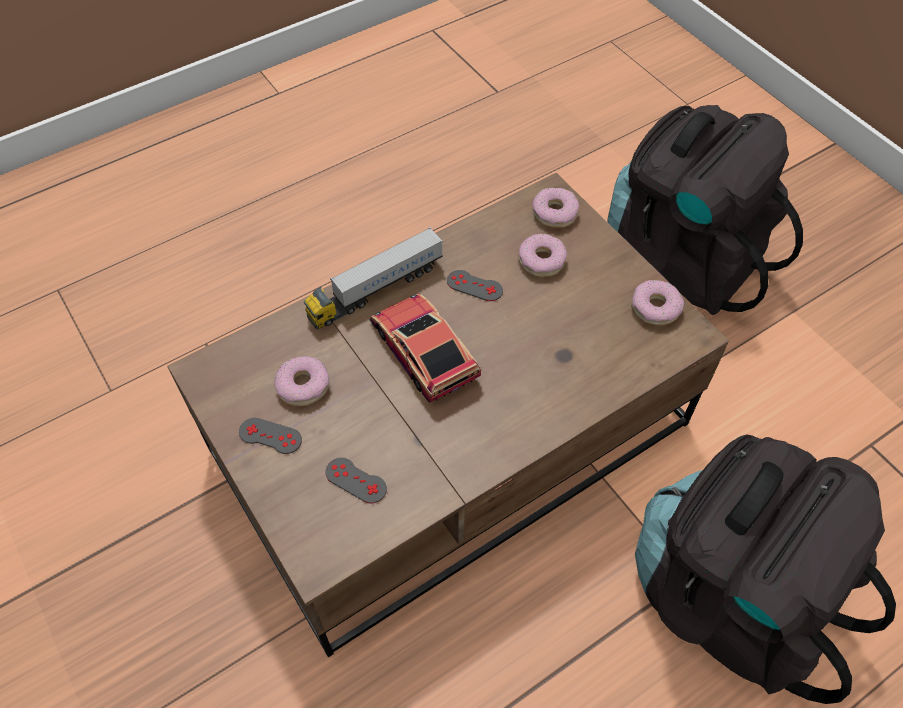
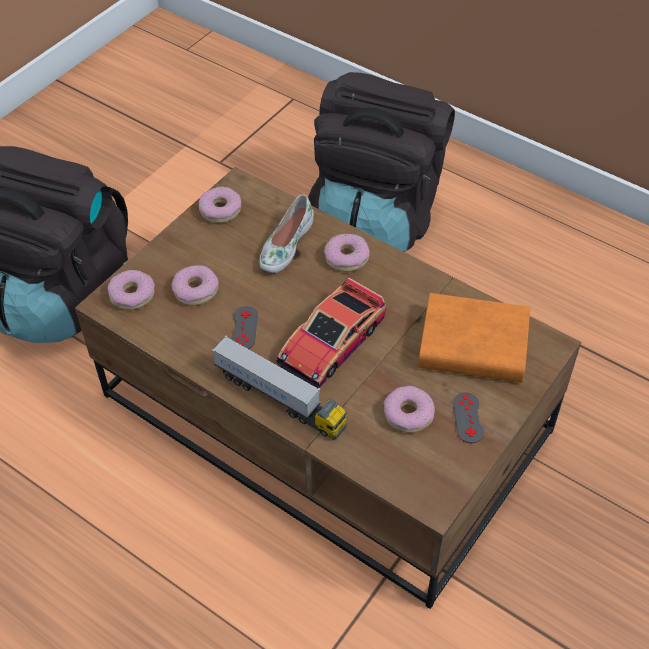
camera: 110 degrees left, 5 degrees down
(356, 480) = (473, 345): grey game controller -> orange book
(537, 403) = (346, 258): none -> donut
(580, 352) = (285, 244): none -> white shoe

